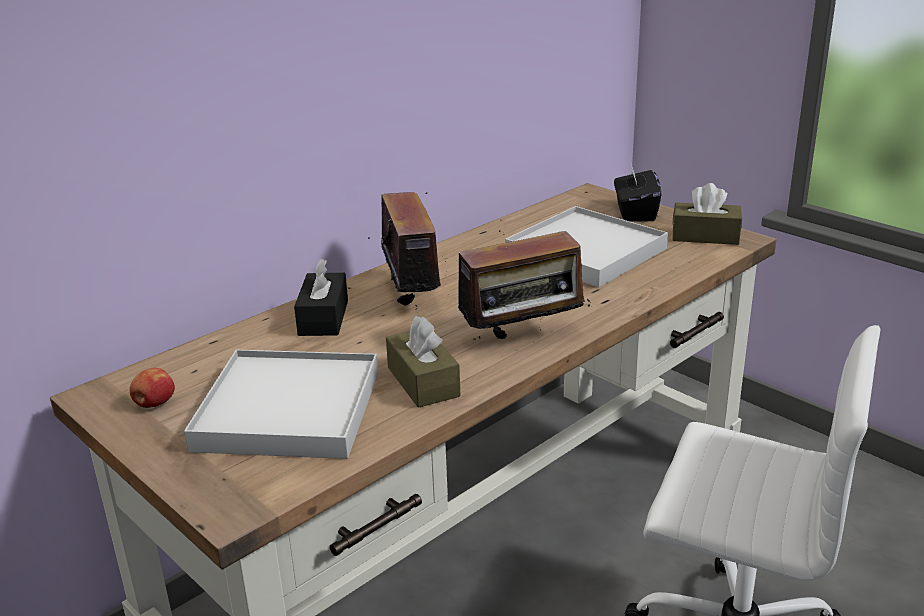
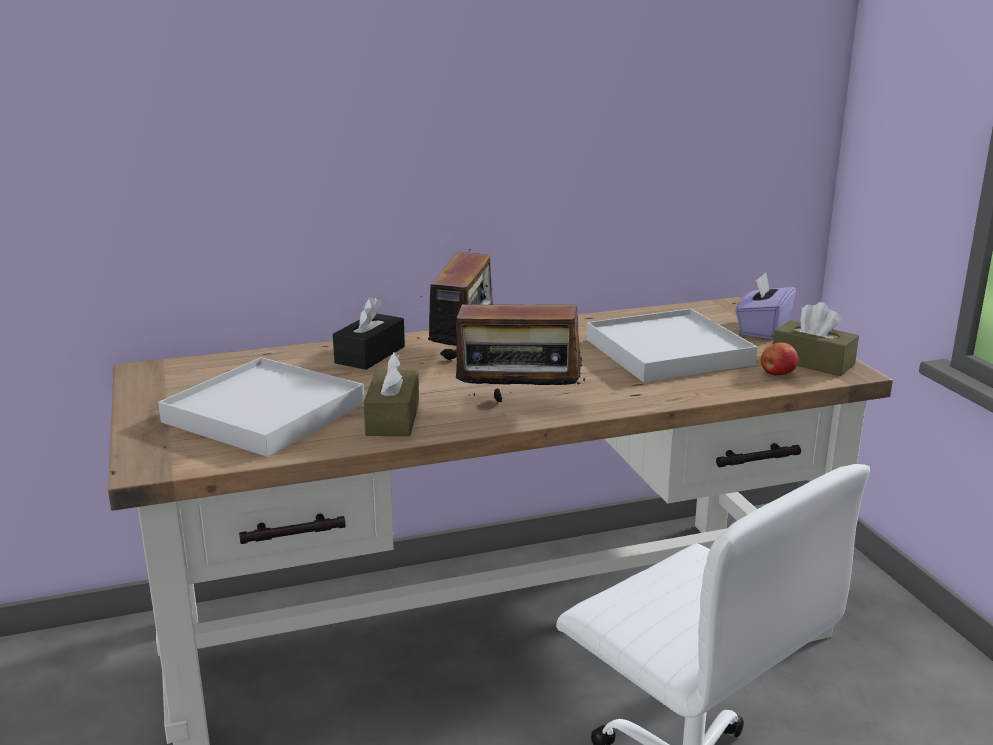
camera: 25 degrees right, 5 degrees down
(154, 404) = (175, 385): apple -> apple (777, 374)
(635, 212) = (762, 329): black tissue box -> purple tissue box

